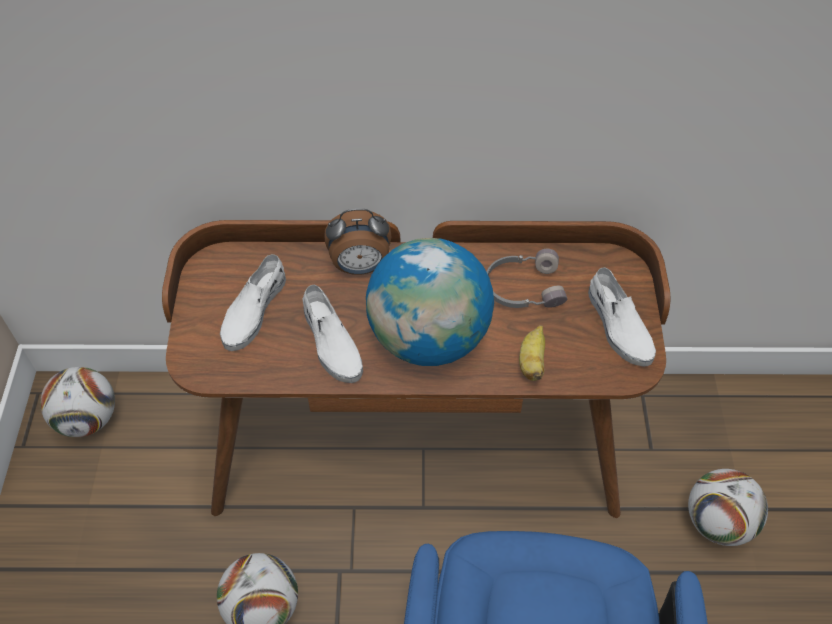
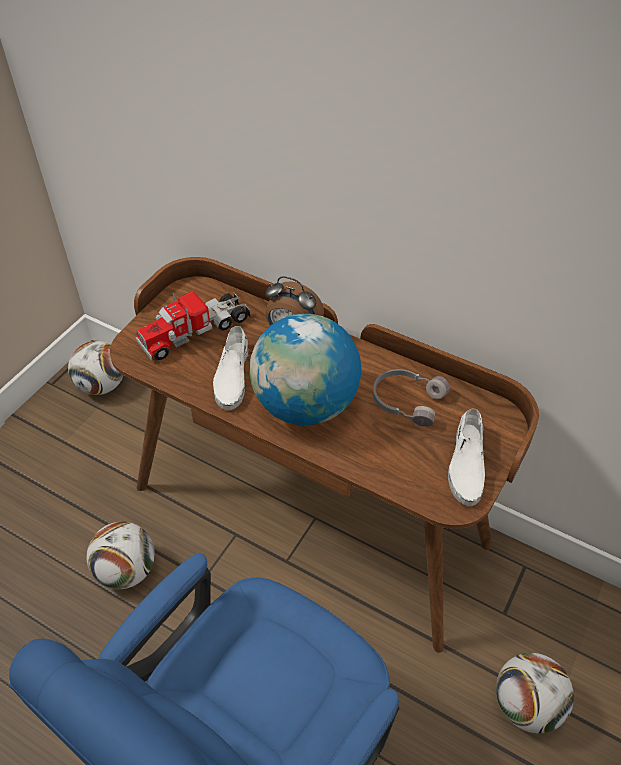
camera: 30 degrees right, 5 degrees down
(253, 310) = (195, 331): white shoe -> toy truck
(531, 362) = (372, 458): banana -> none

